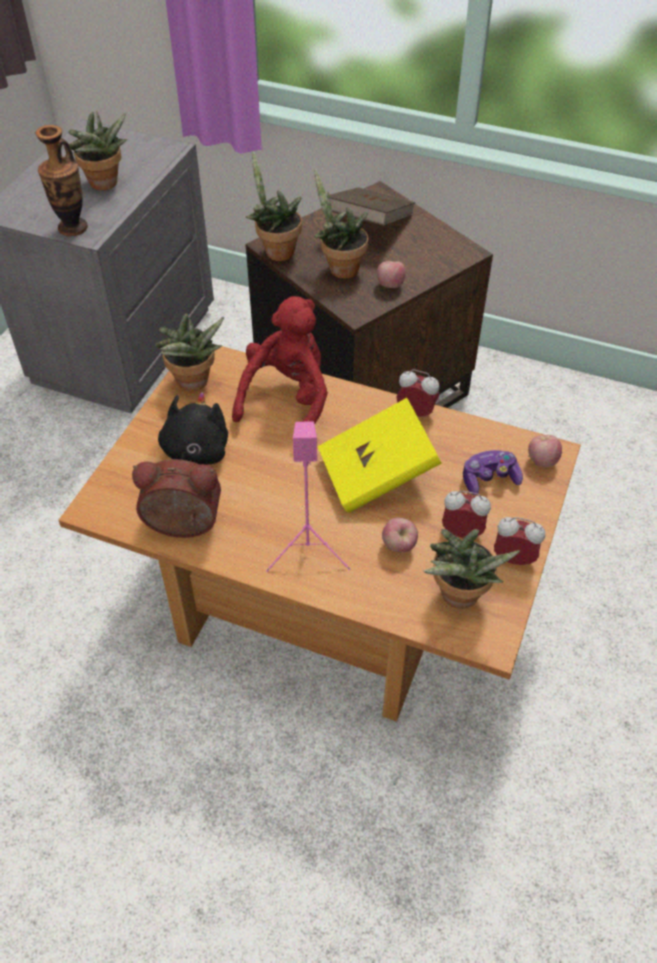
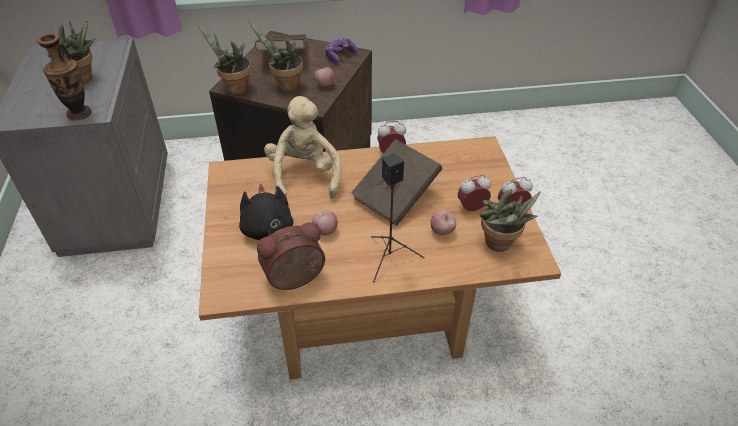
camera: 30 degrees left, 5 degrees down
(193, 384) = (232, 189): potted plant -> none
(287, 400) = (304, 175): red plush toy -> beige plush toy
(309, 550) = (390, 258): pink speaker -> black speaker
(377, 474) = (396, 196): yellow book -> brown book
(489, 479) = (462, 173): game controller -> game controller (340, 56)
(542, 461) = (482, 152): apple -> apple (325, 231)

